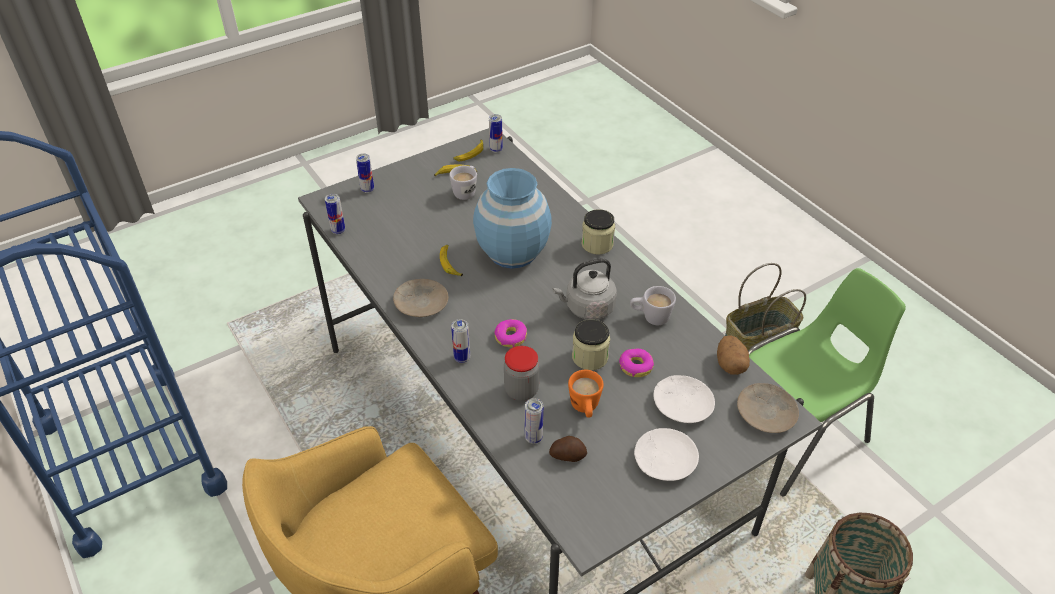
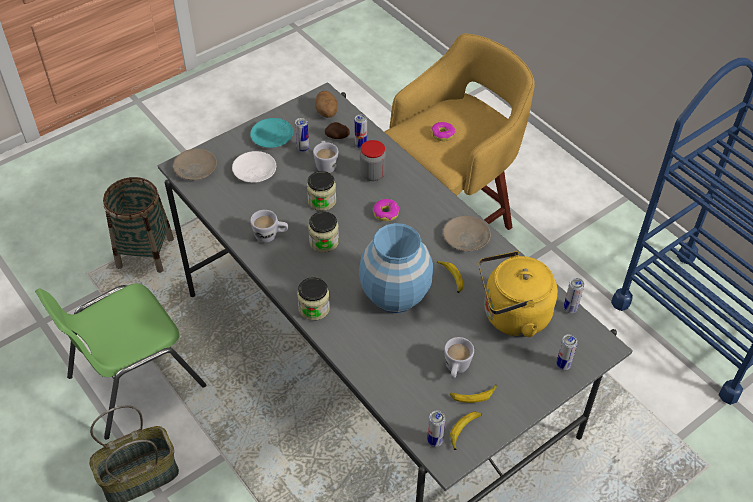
camera: 175 degrees right, 5 degrees up
(399, 228) = (512, 316): none -> yellow kettle
(462, 358) = (421, 195): can -> can (303, 148)
(585, 409) = (325, 164): orange mug -> white mug
(587, 308) = (324, 242): grey kettle -> jar
(635, 366) = (286, 196): donut -> donut (443, 134)
(664, 460) = (272, 137): white plate -> turquoise plate
(730, 364) = (212, 201): potato -> potato (326, 113)

